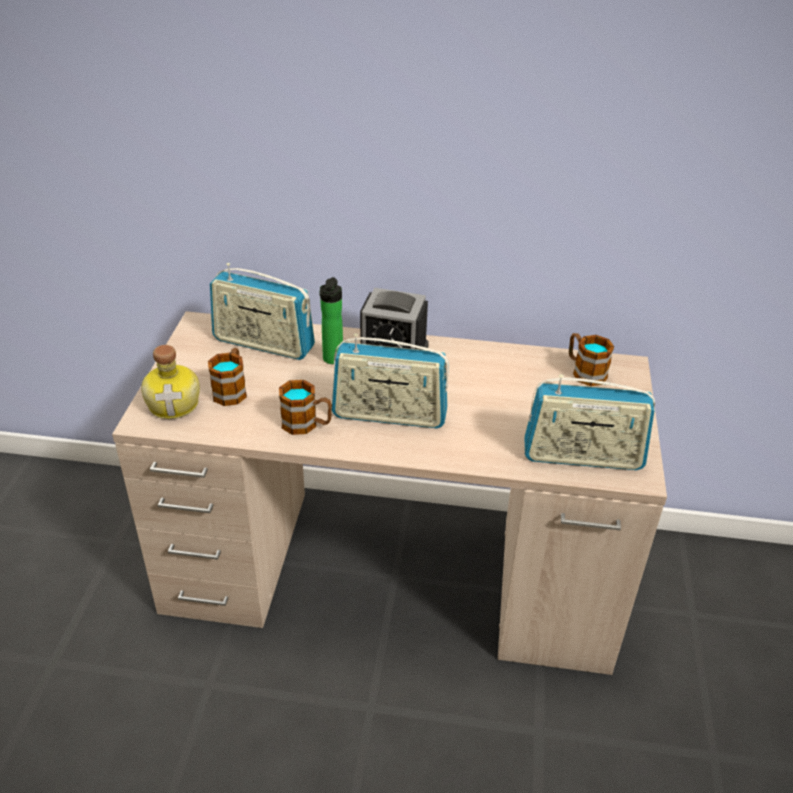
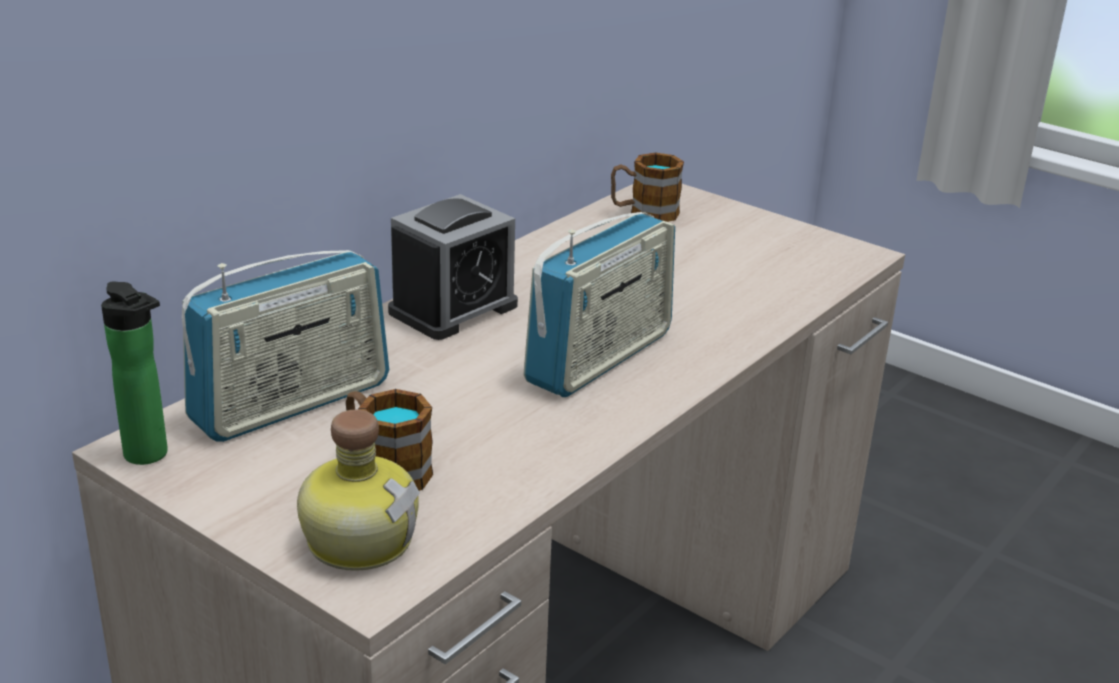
camera: 60 degrees left, 10 degrees down
(306, 424) = (554, 428): mug -> none
(332, 360) = (415, 359): bottle -> bottle (150, 456)
(582, 456) = (802, 270): radio -> none

